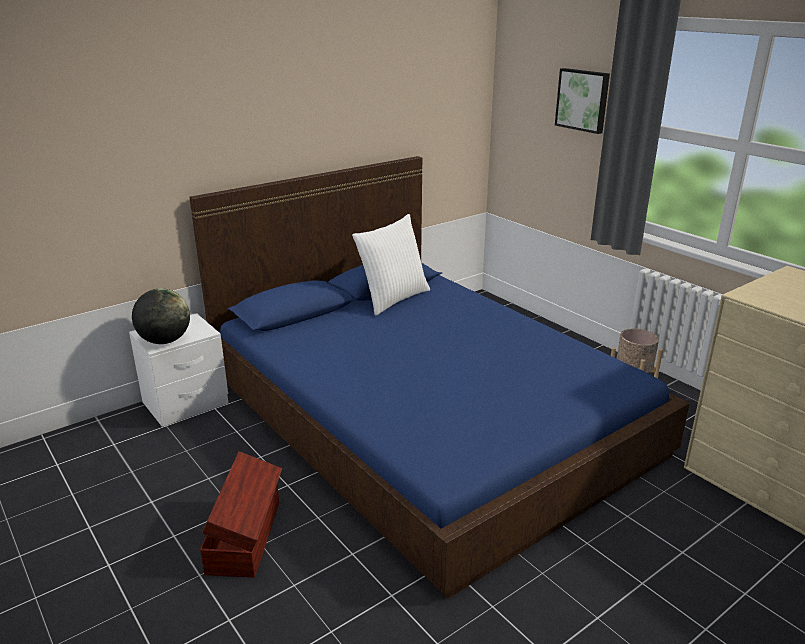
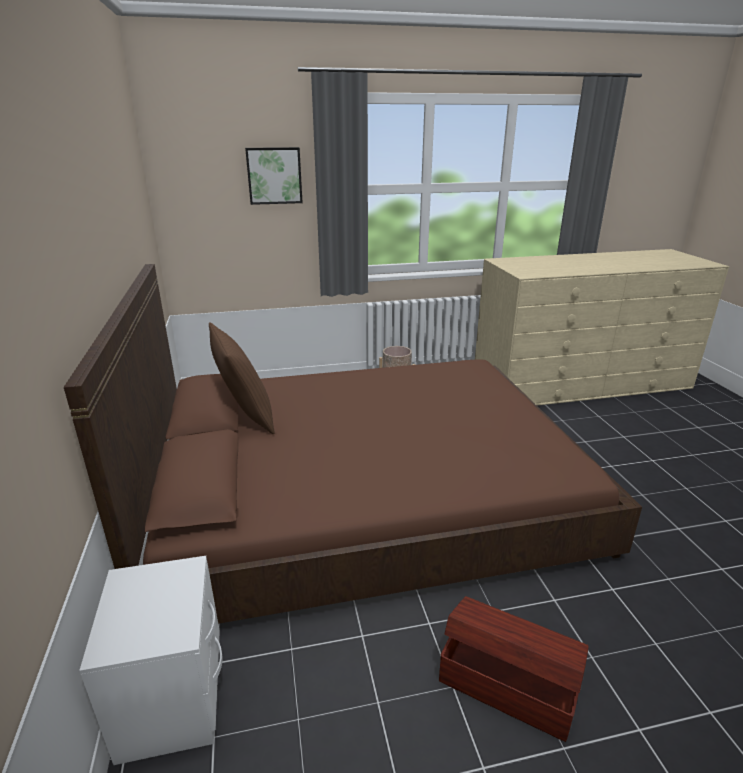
camera: 65 degrees left, 0 degrees up
(165, 341) = (170, 621): globe -> none
(393, 299) = (245, 416): white pillow -> brown pillow
(425, 413) = (364, 491): blue bed -> brown bed

